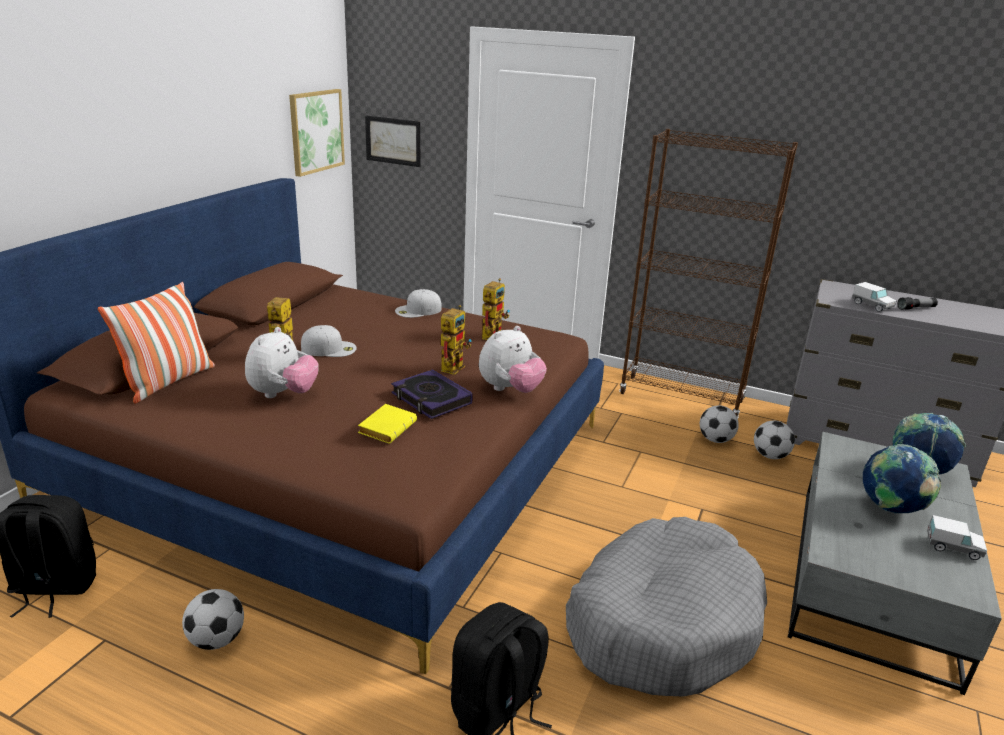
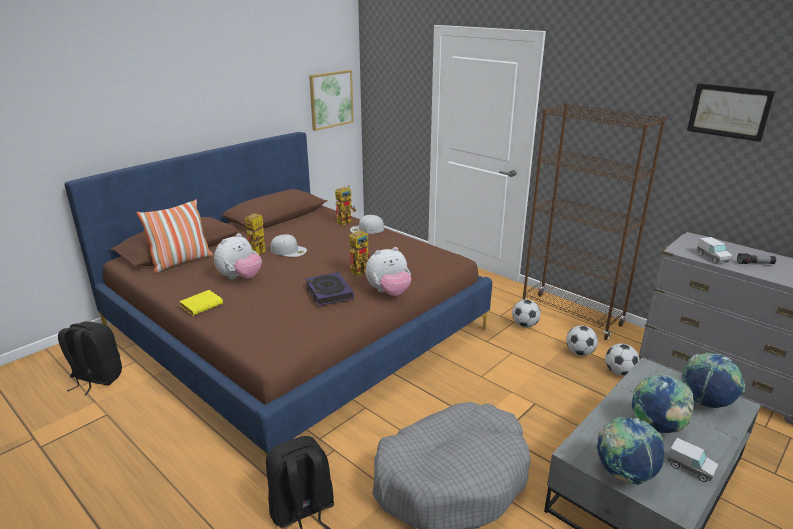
camera: 20 degrees right, 0 degrees up
(217, 640) = (164, 427): football -> football (524, 325)
(387, 427) = (286, 307): yellow book -> yellow book (202, 305)
(393, 141) = (386, 106): picture -> picture (729, 111)
(492, 334) = (405, 251): toy robot -> toy robot (346, 221)
(895, 569) = (623, 474): none -> globe

